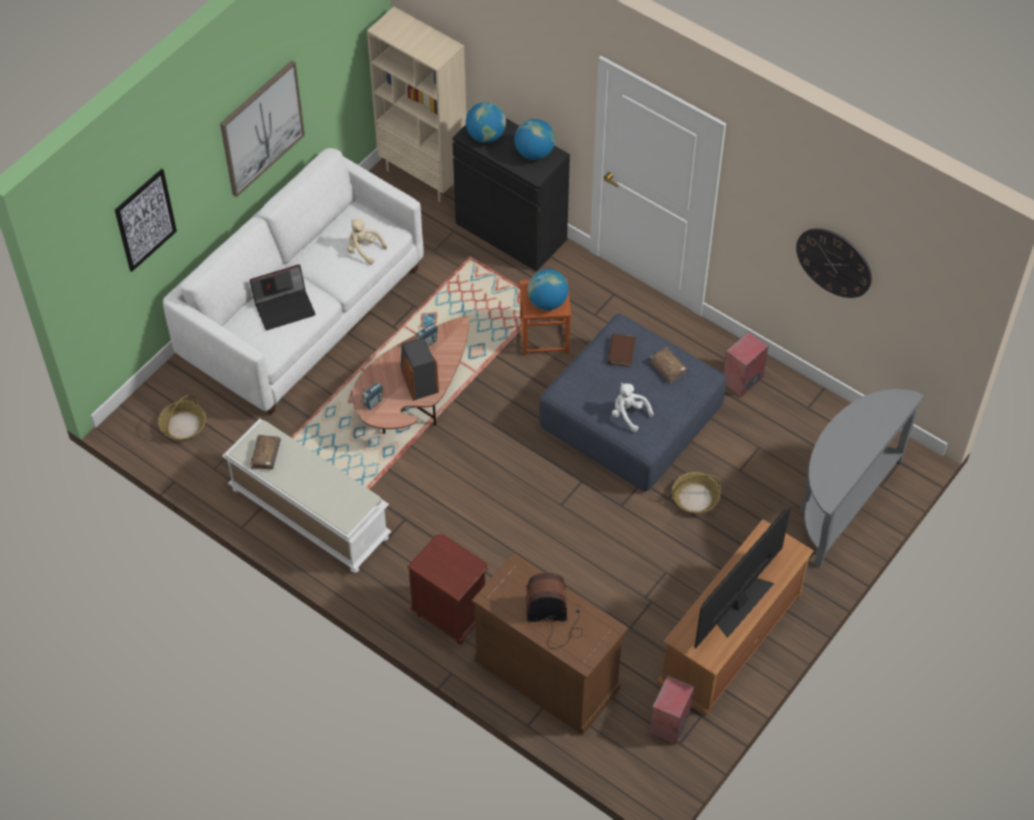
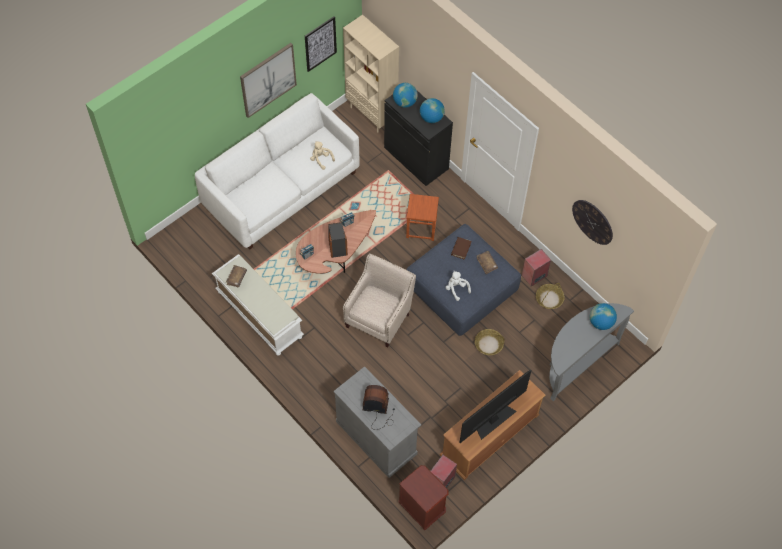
camera: 10 degrees right, 5 degrees up
(145, 220) = (186, 128): picture -> picture (320, 43)
(183, 425) = (198, 247): basket -> basket (549, 299)
(285, 307) = (266, 188): laptop -> none
(450, 615) = (328, 391): brown nightstand -> brown nightstand (422, 508)
(509, 485) = (380, 317): none -> beige armchair
(547, 302) = (423, 210): globe -> globe (600, 322)
(547, 674) = (376, 437): brown cabinet -> grey cabinet

